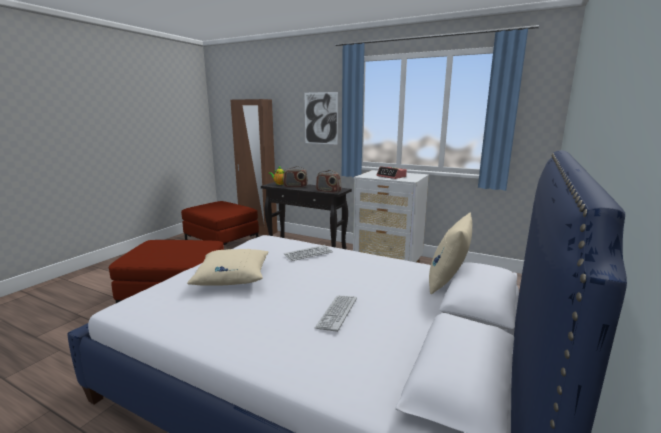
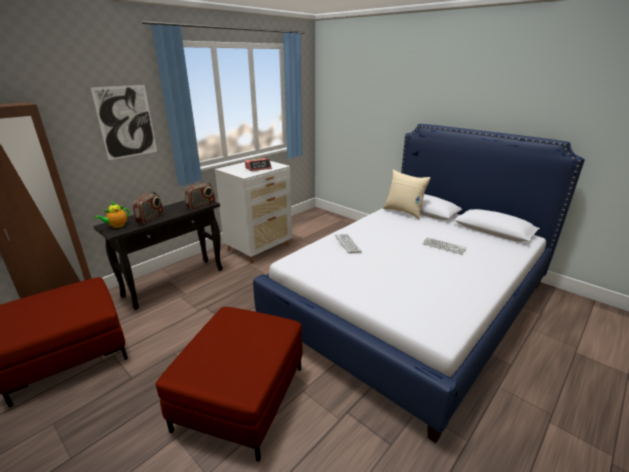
camera: 75 degrees left, 10 degrees up
(232, 278) = (387, 280): beige pillow -> none

